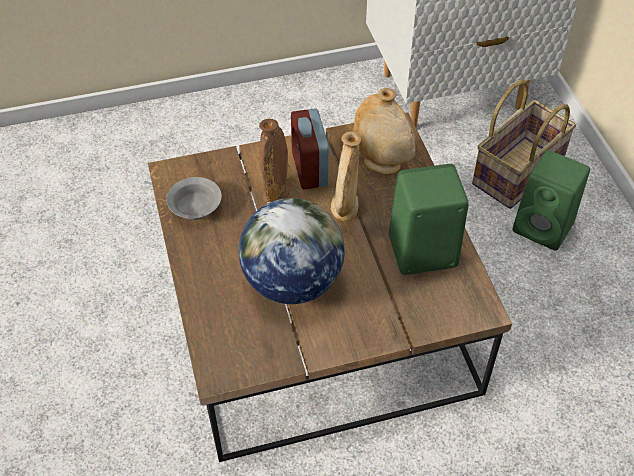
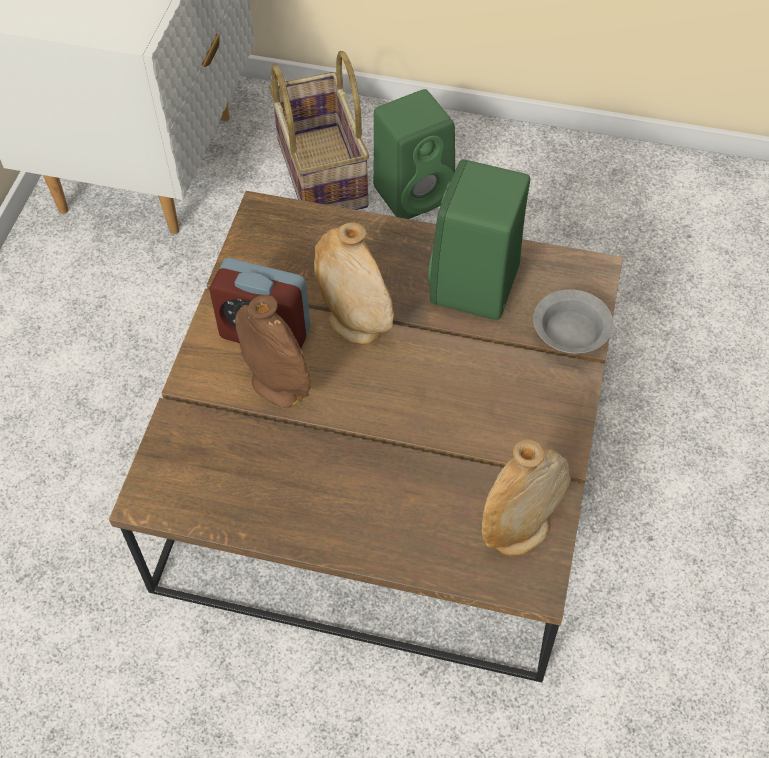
camera: 60 degrees left, 5 degrees up
(195, 208) = (241, 493): grey bowl -> grey bowl (572, 334)
(292, 282) = (439, 436): globe -> none
(382, 164) = (313, 257): beige vase -> beige vase (520, 532)

